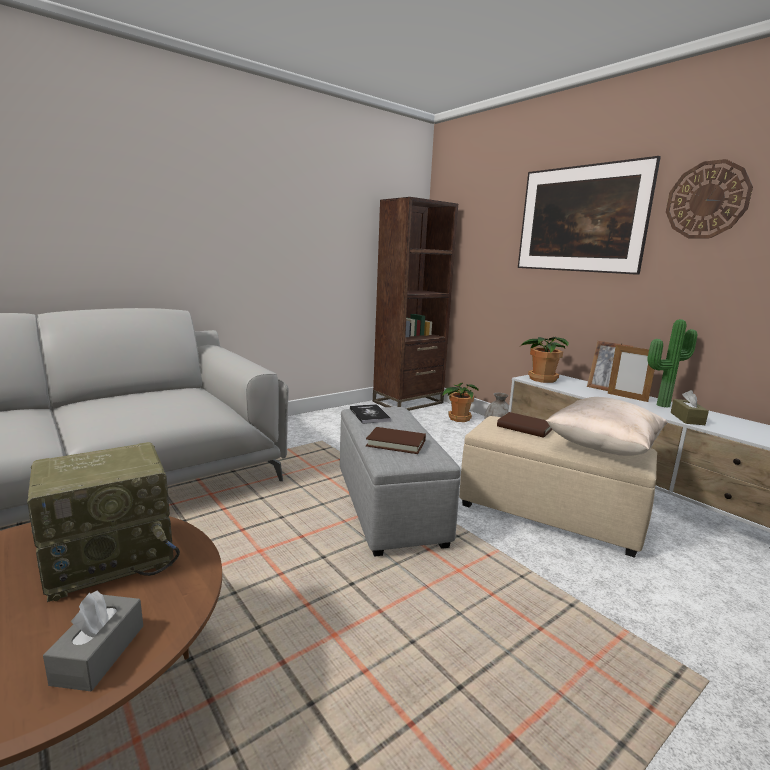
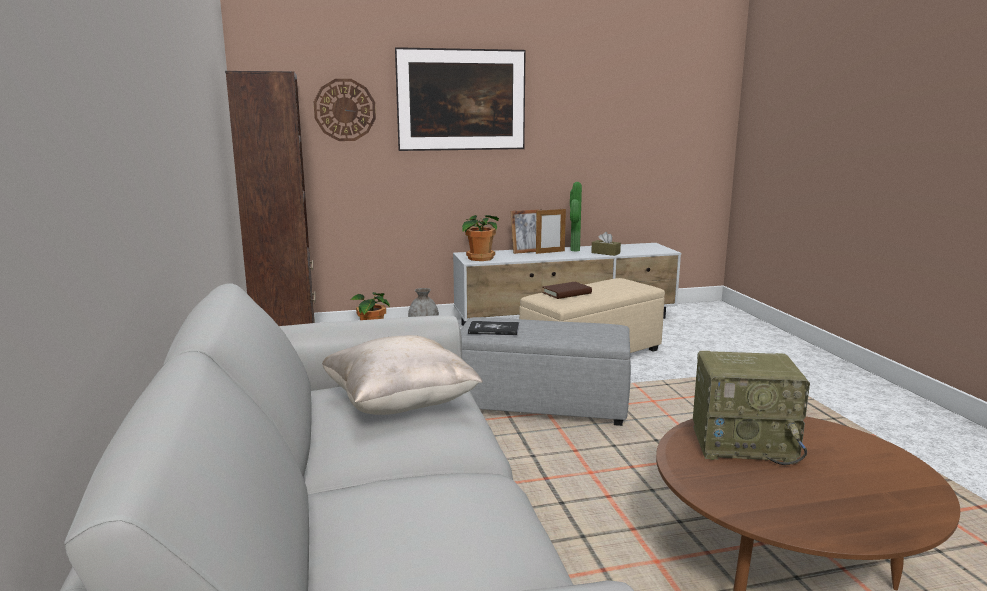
camera: 65 degrees left, 0 degrees up
(99, 654) = (852, 443): grey tissue box -> none
(112, 557) = (744, 443): radio -> radio turned 105 degrees clockwise
(396, 443) = (577, 332): brown book -> none
(602, 448) = (619, 286): beige pillow -> beige pillow (400, 405)
(707, 200) = (563, 89): wall clock -> wall clock (345, 110)

